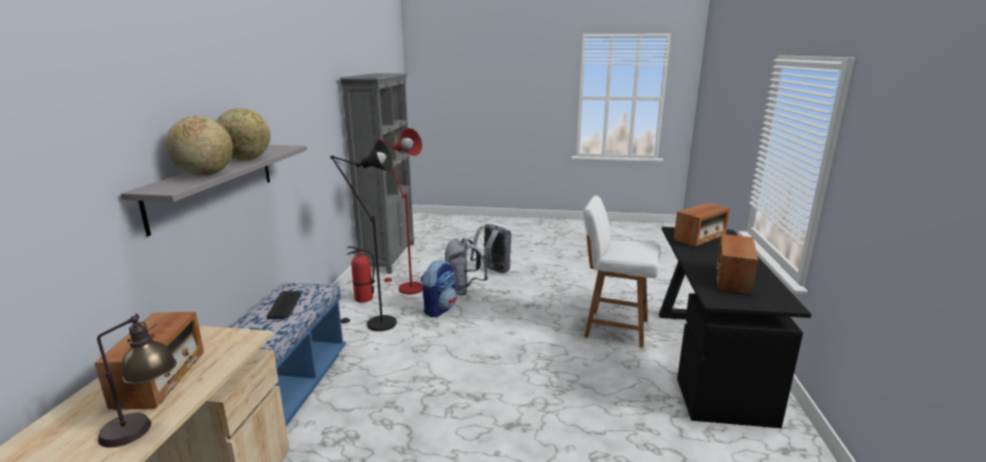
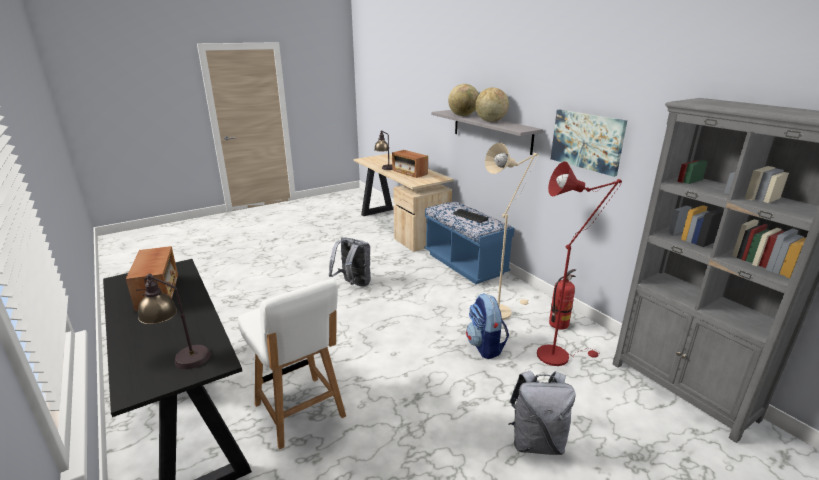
camera: 140 degrees right, 5 degrees up
(302, 137) = (587, 141): none -> picture
(375, 324) = (501, 310): black floor lamp -> beige floor lamp
(464, 290) = (508, 383): grey backpack -> grey backpack (353, 284)
(614, 328) = (300, 412): white chair -> white chair turned 75 degrees clockwise
(700, 238) = (180, 357): radio -> table lamp

